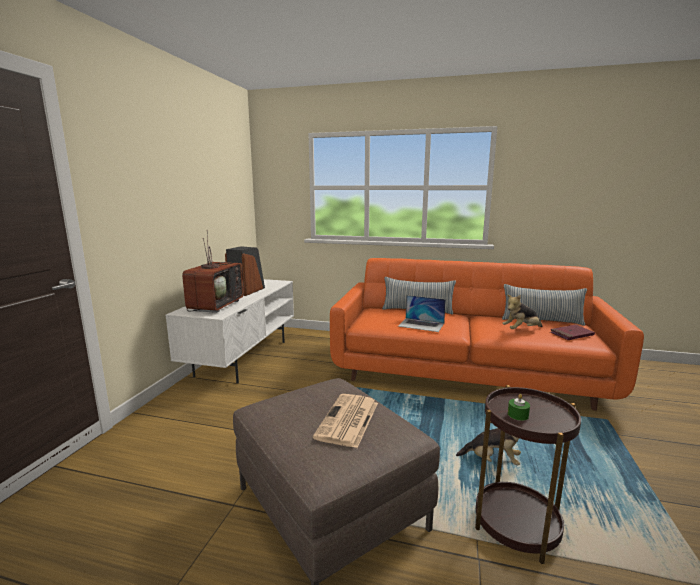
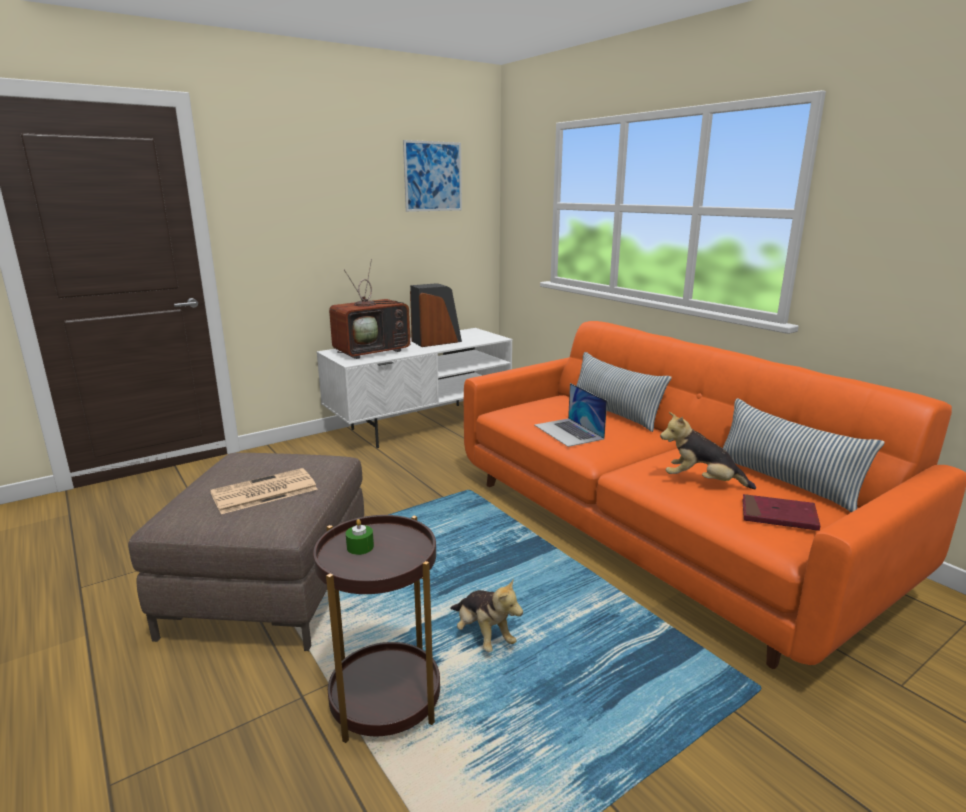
camera: 40 degrees right, 5 degrees up
(221, 165) = (433, 176): none -> picture

